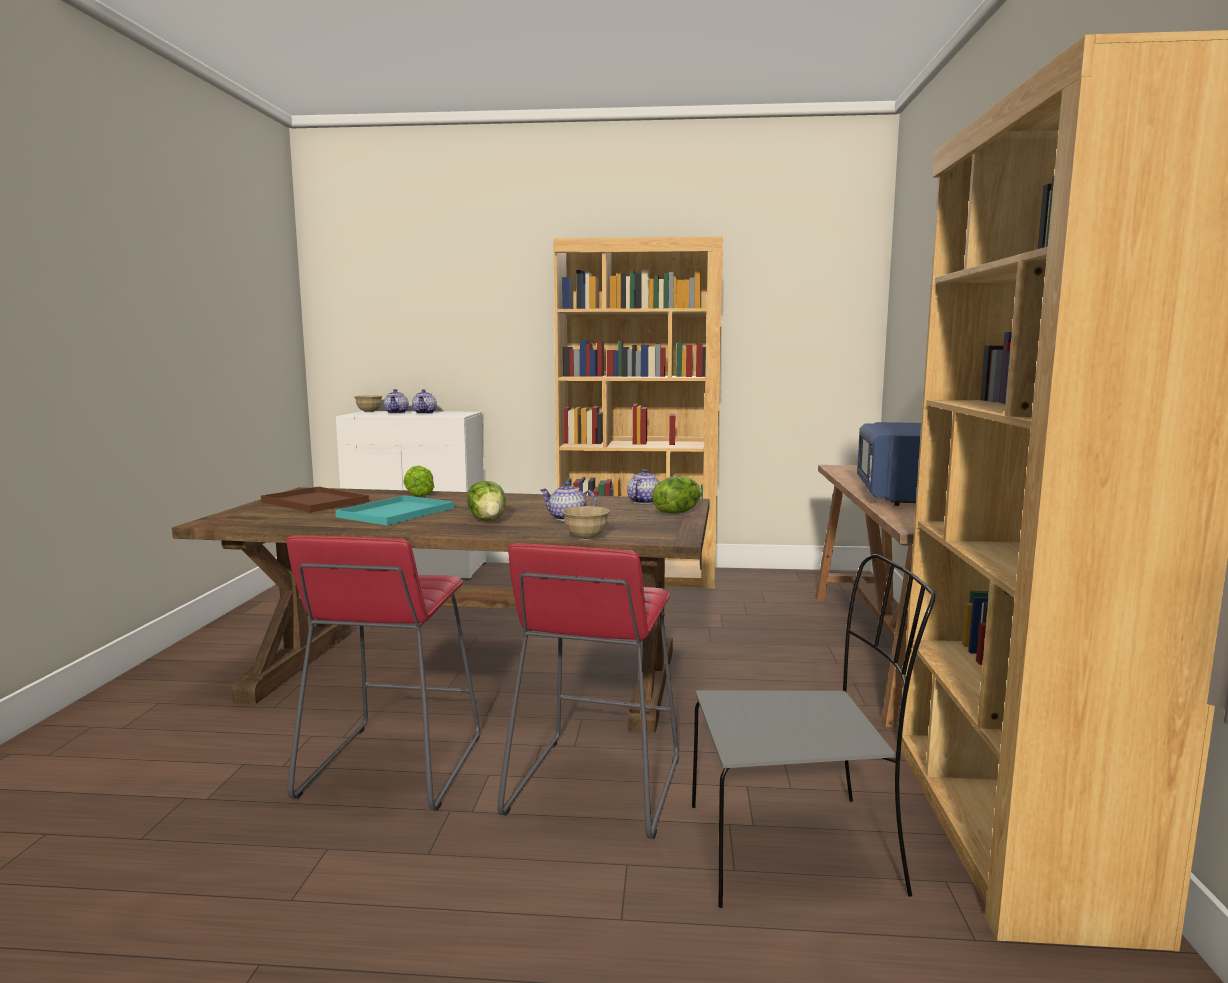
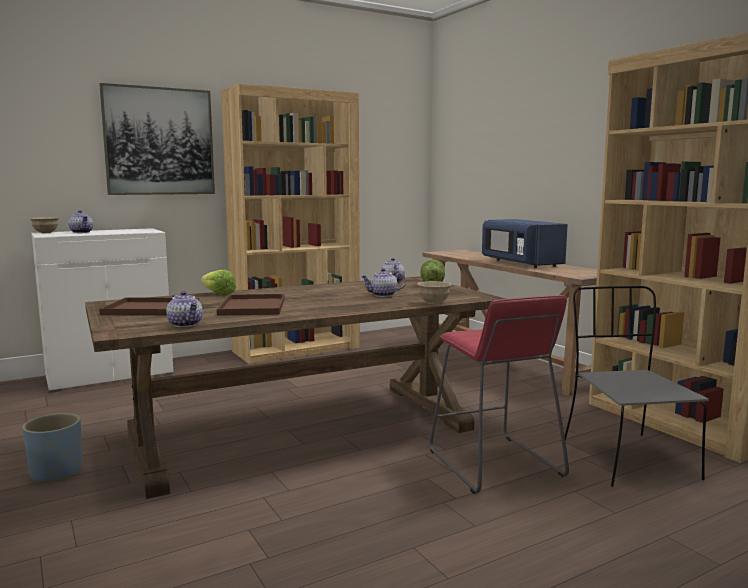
camera: 35 degrees left, 0 degrees up
(224, 655) = (56, 472): none -> blue planter
(392, 767) = (361, 494): red stool -> none
(397, 512) = (252, 306): turquoise tray -> brown tray
(425, 413) = (111, 231): teapot -> teapot (186, 324)
(488, 519) = (336, 302): lettuce -> none
(493, 312) = (159, 141): none -> picture
(798, 848) = (626, 457): grey chair -> grey chair turned 60 degrees counterclockwise

